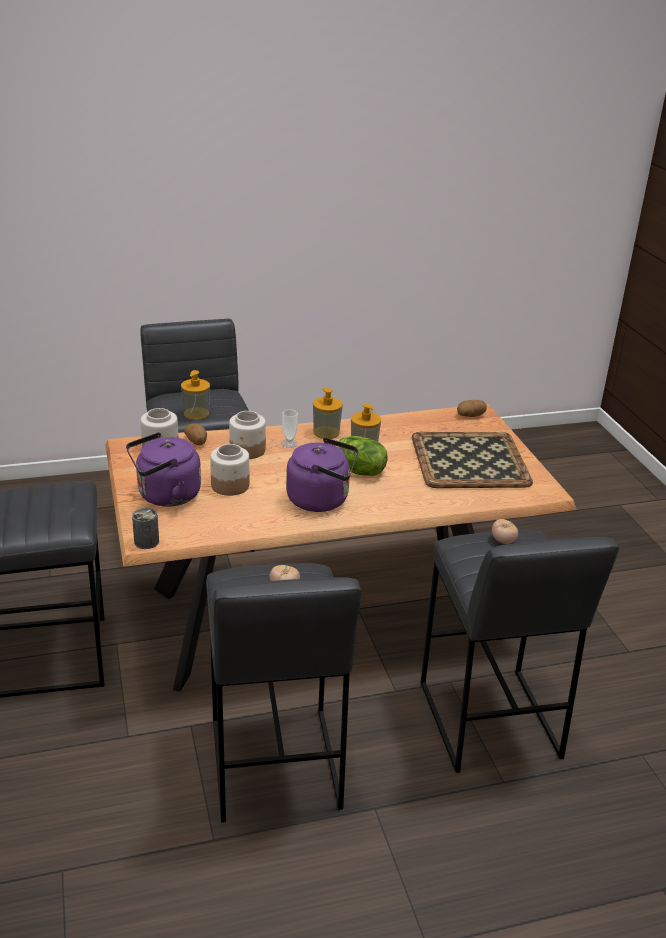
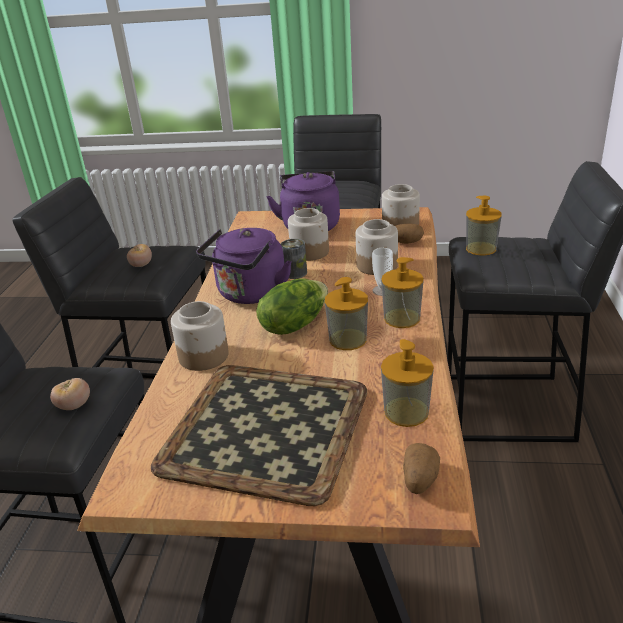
camera: 115 degrees right, 0 degrees up
(146, 541) = (248, 217): can -> can (295, 273)
(417, 499) = (204, 356): none -> jar
(424, 423) = (406, 412): none -> soap dispenser

